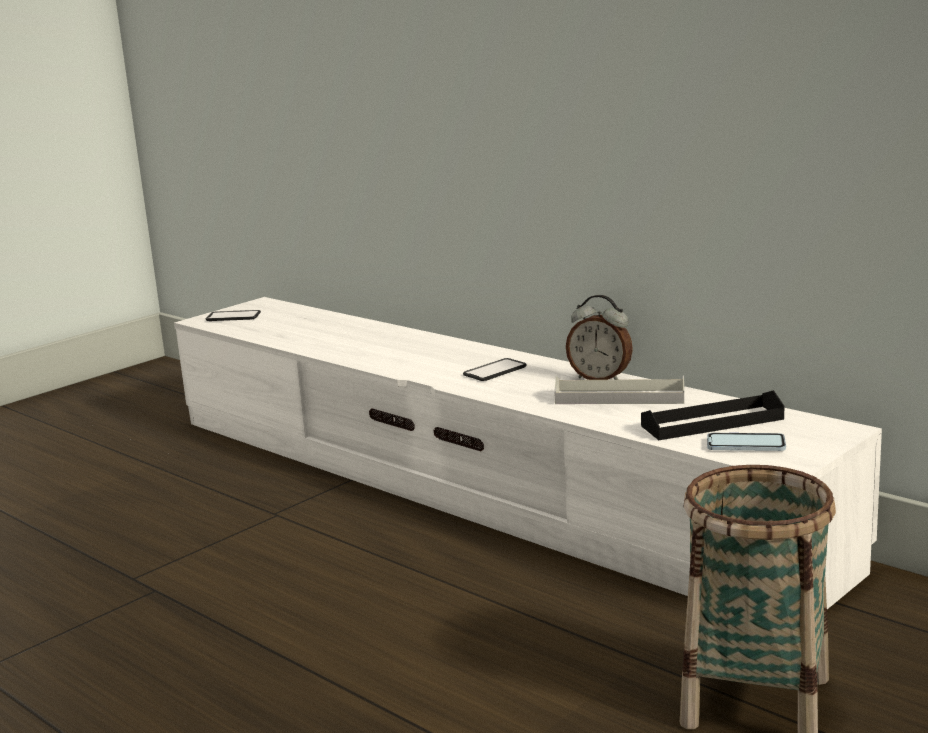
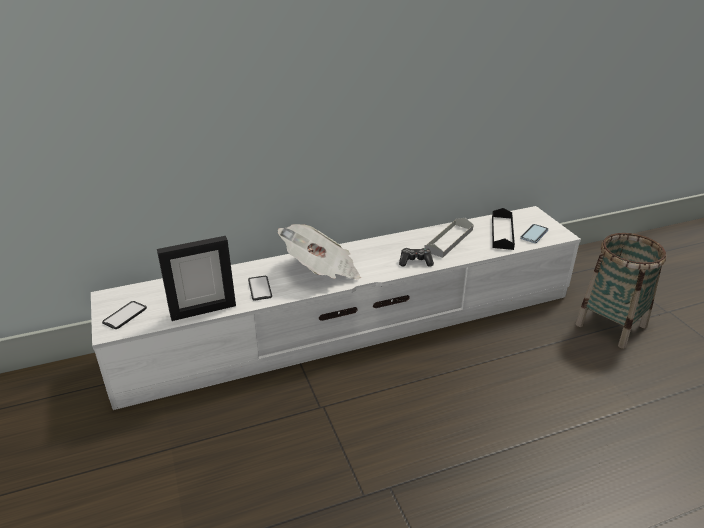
camera: 65 degrees left, 15 degrees up
(273, 336) = (203, 310): none -> picture frame
(422, 357) = (321, 270): none -> newspaper
(495, 371) = (373, 257): phone -> phone (260, 288)
(517, 392) = (415, 261): none -> game controller
(600, 378) = (417, 236): alarm clock -> none

